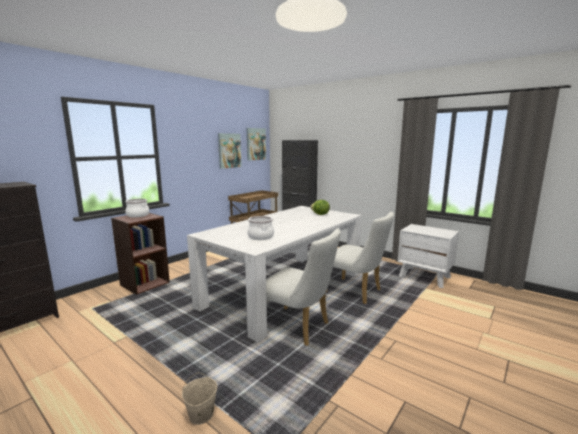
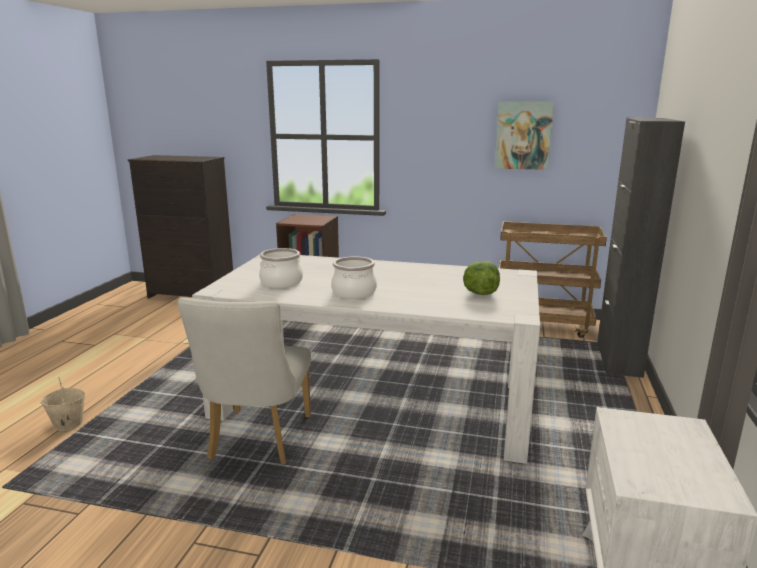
camera: 65 degrees right, 5 degrees up
(137, 215) = (314, 217): cooking pot -> cooking pot (353, 293)
(255, 144) = (603, 123): picture -> none
(356, 292) = (429, 477): white chair -> none

